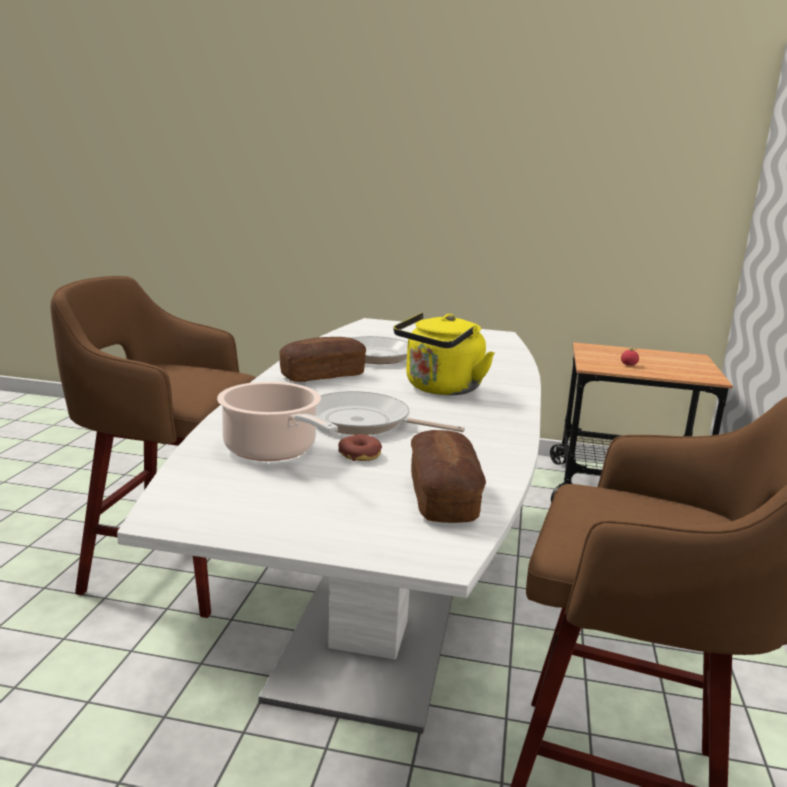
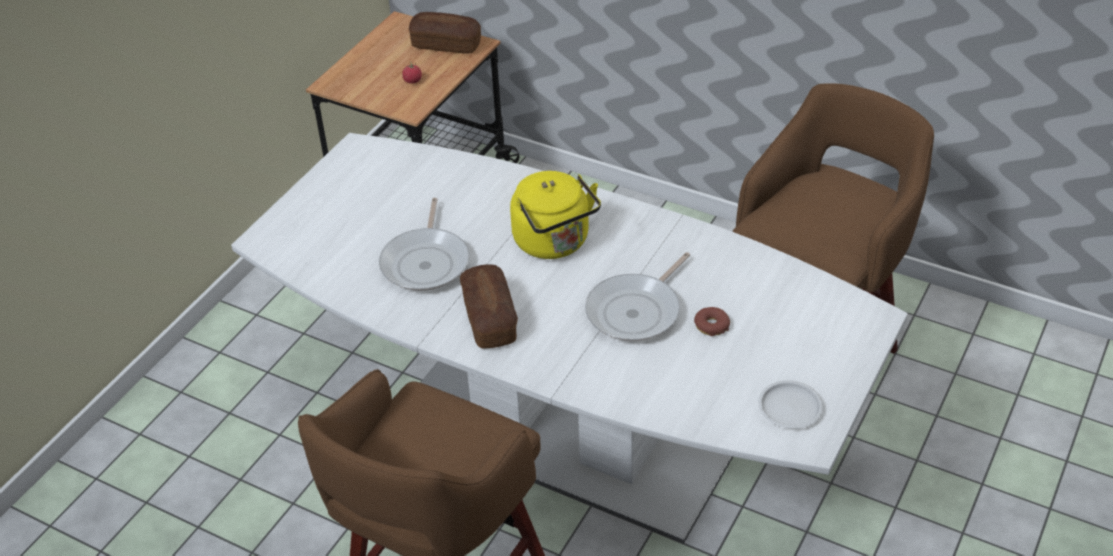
camera: 70 degrees left, 25 degrees up
(229, 501) = (789, 408): none -> white plate
(273, 450) = (694, 376): cooking pot -> none
(442, 497) = (793, 296): bread -> bread (446, 44)

